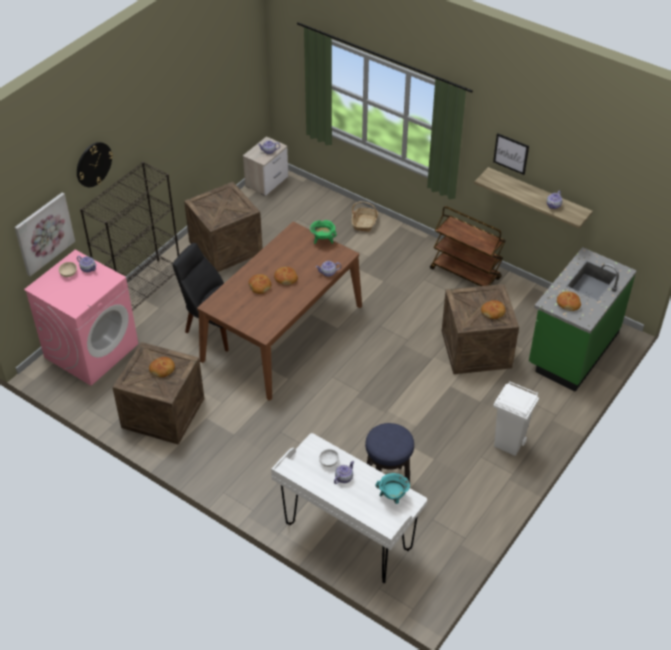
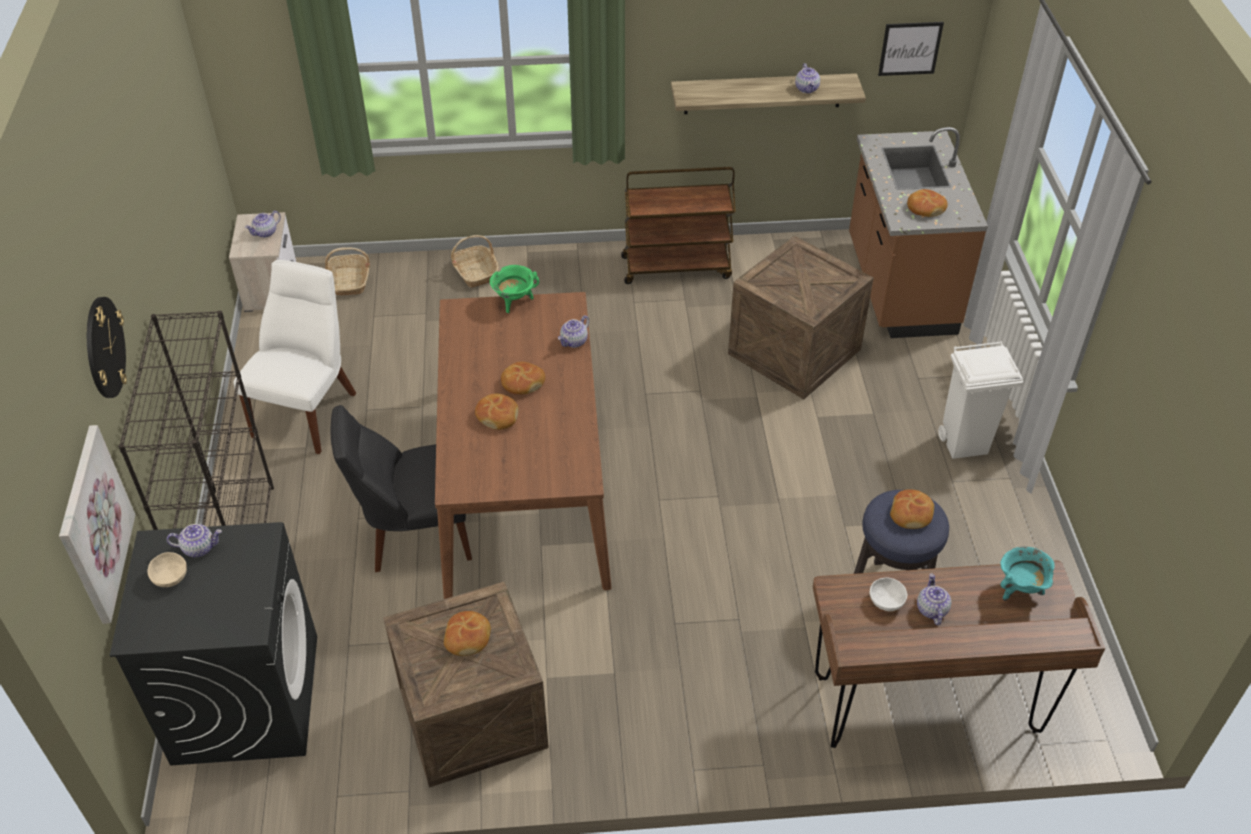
camera: 40 degrees left, 0 degrees up
(91, 350) = (246, 698): pink washing machine -> black washing machine
(227, 247) = (308, 411): crate -> white chair
(303, 196) = (349, 281): none -> basket
(348, 538) = (925, 706): white desk -> brown desk
(493, 312) = (823, 277): bread -> bread (911, 514)
(511, 153) = (709, 41): picture -> picture (910, 48)
(572, 349) = (898, 287): green counter -> brown counter

